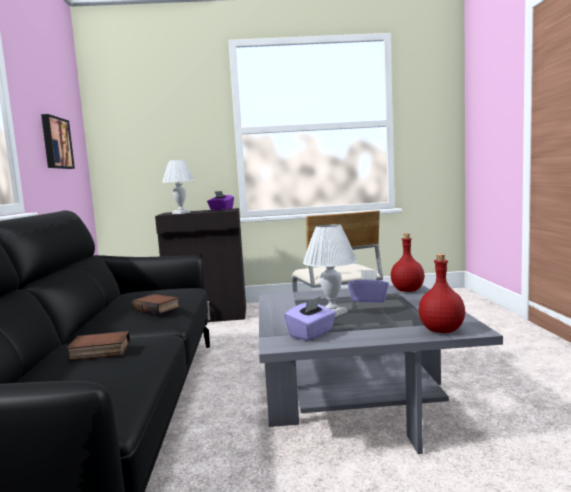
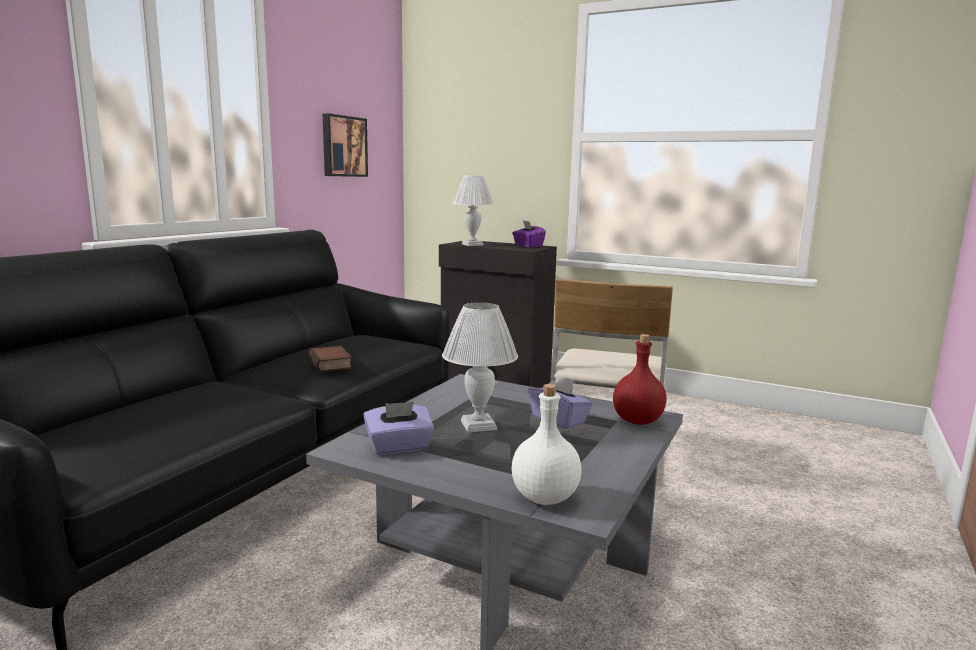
camera: 30 degrees right, 5 degrees up
(99, 352) = (195, 401): book -> none
(440, 330) = (544, 497): red bottle -> white bottle

